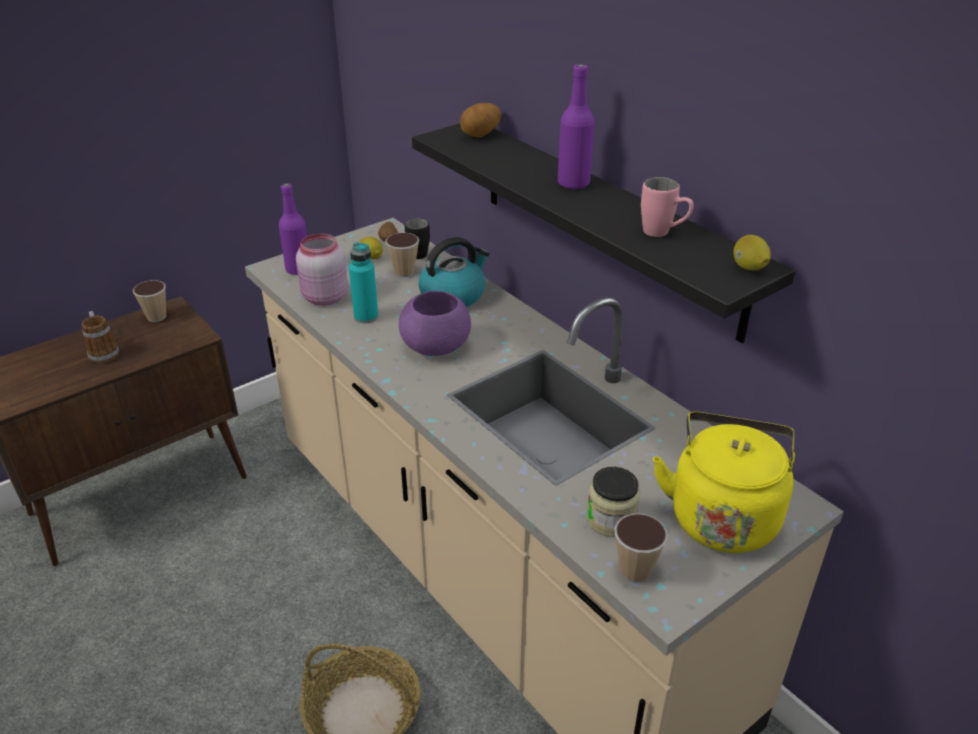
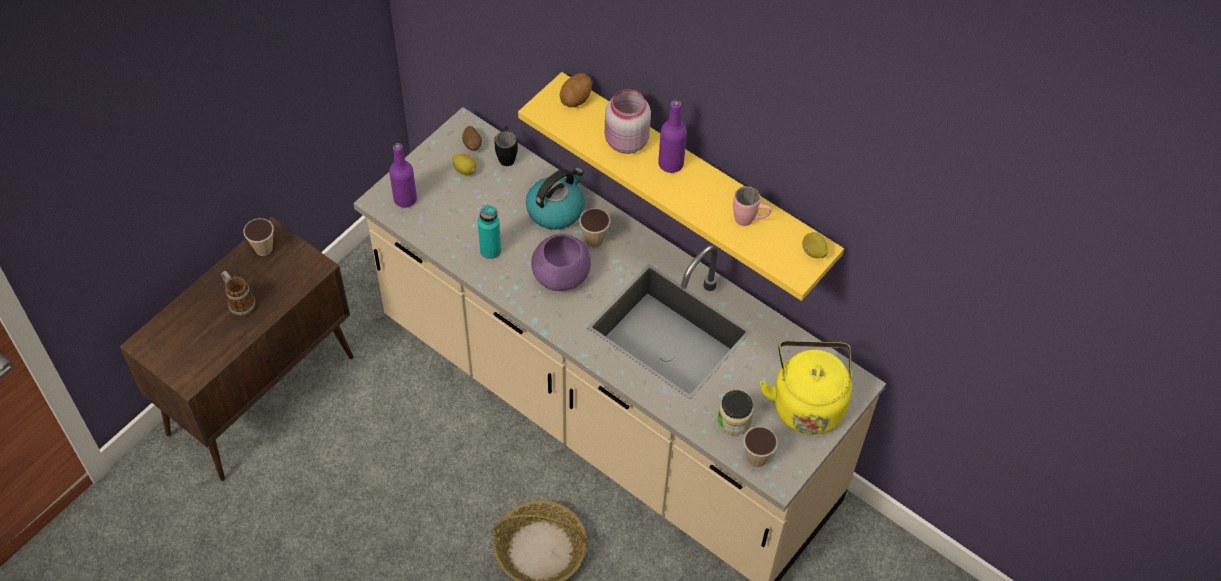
camera: 15 degrees left, 20 degrees up
(324, 298) = (444, 233): pink jar -> pink jar (625, 142)
(404, 272) = (502, 186): cup -> cup (594, 240)
(605, 223) = (695, 178): black shelf -> yellow shelf

